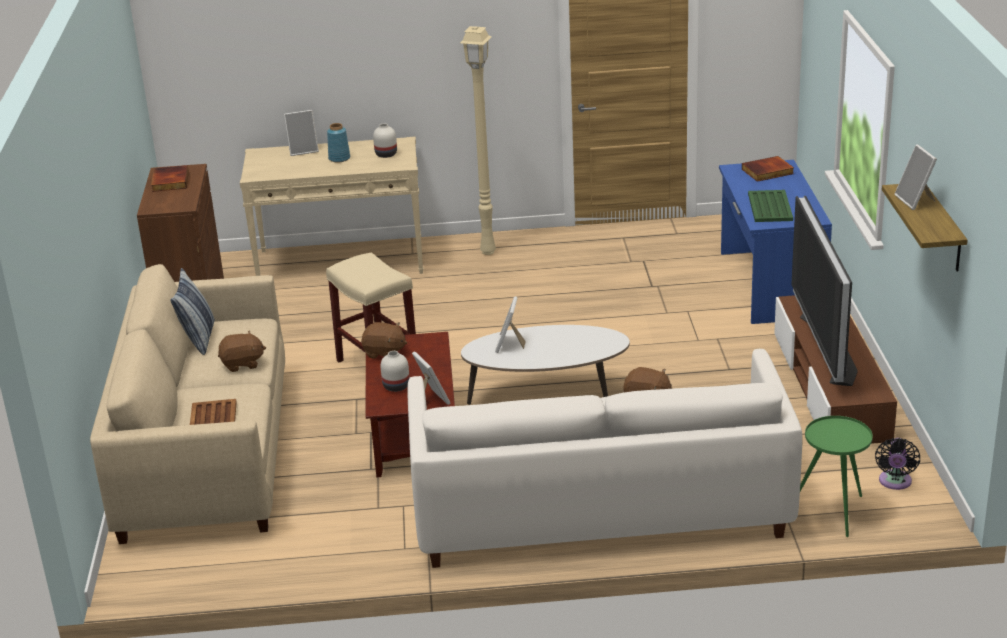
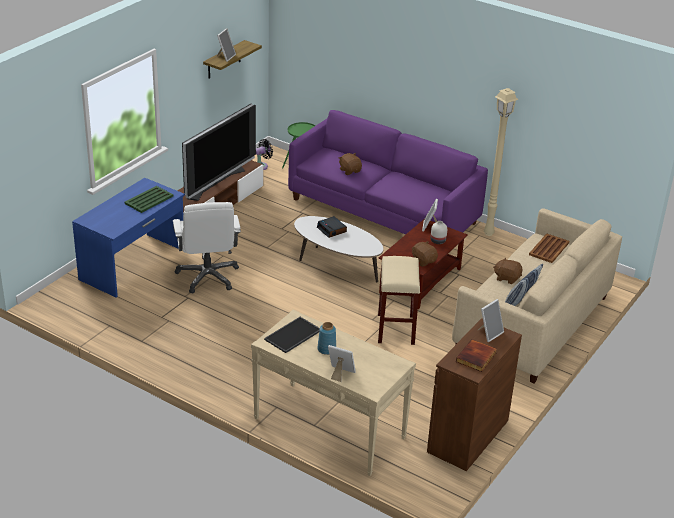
camera: 145 degrees left, 5 degrees up
(385, 154) = (293, 335): white vase -> tray
(489, 251) = (230, 378): beige floor lamp -> beige floor lamp (487, 233)
(509, 345) = (353, 244): picture frame -> picture frame (489, 333)
(563, 348) = (332, 230): none -> alarm clock
(599, 509) = (383, 211): white sofa -> purple sofa
(671, 313) = (208, 276): none -> white office chair
(767, 172) = (102, 220): book -> none

